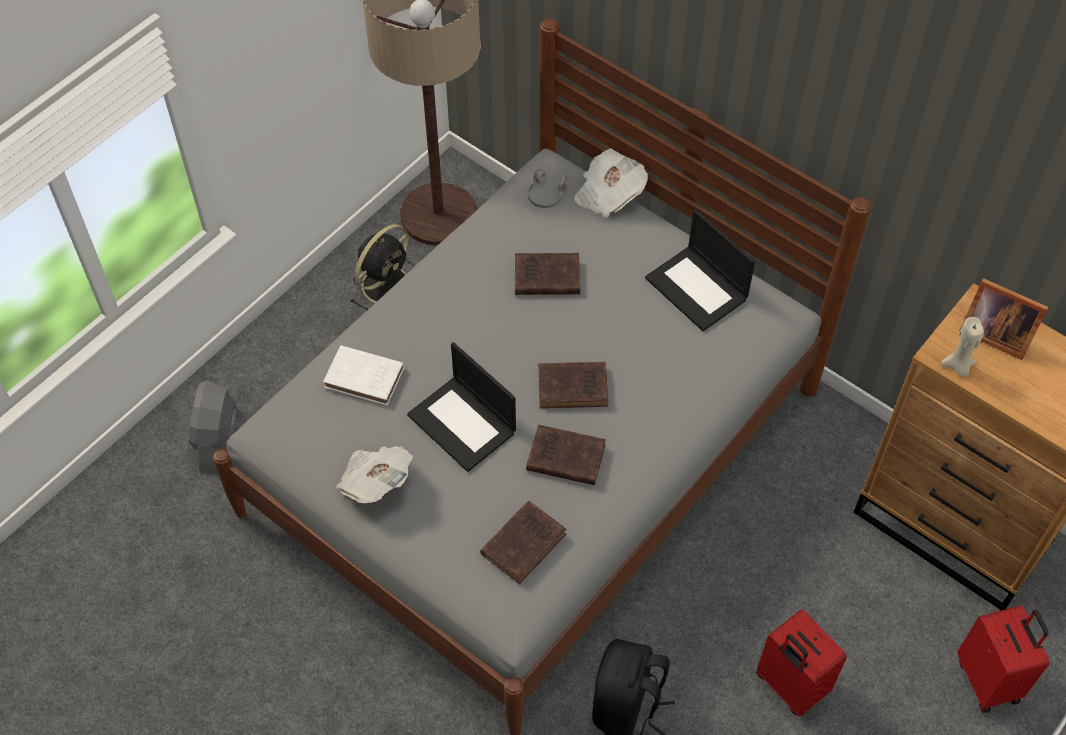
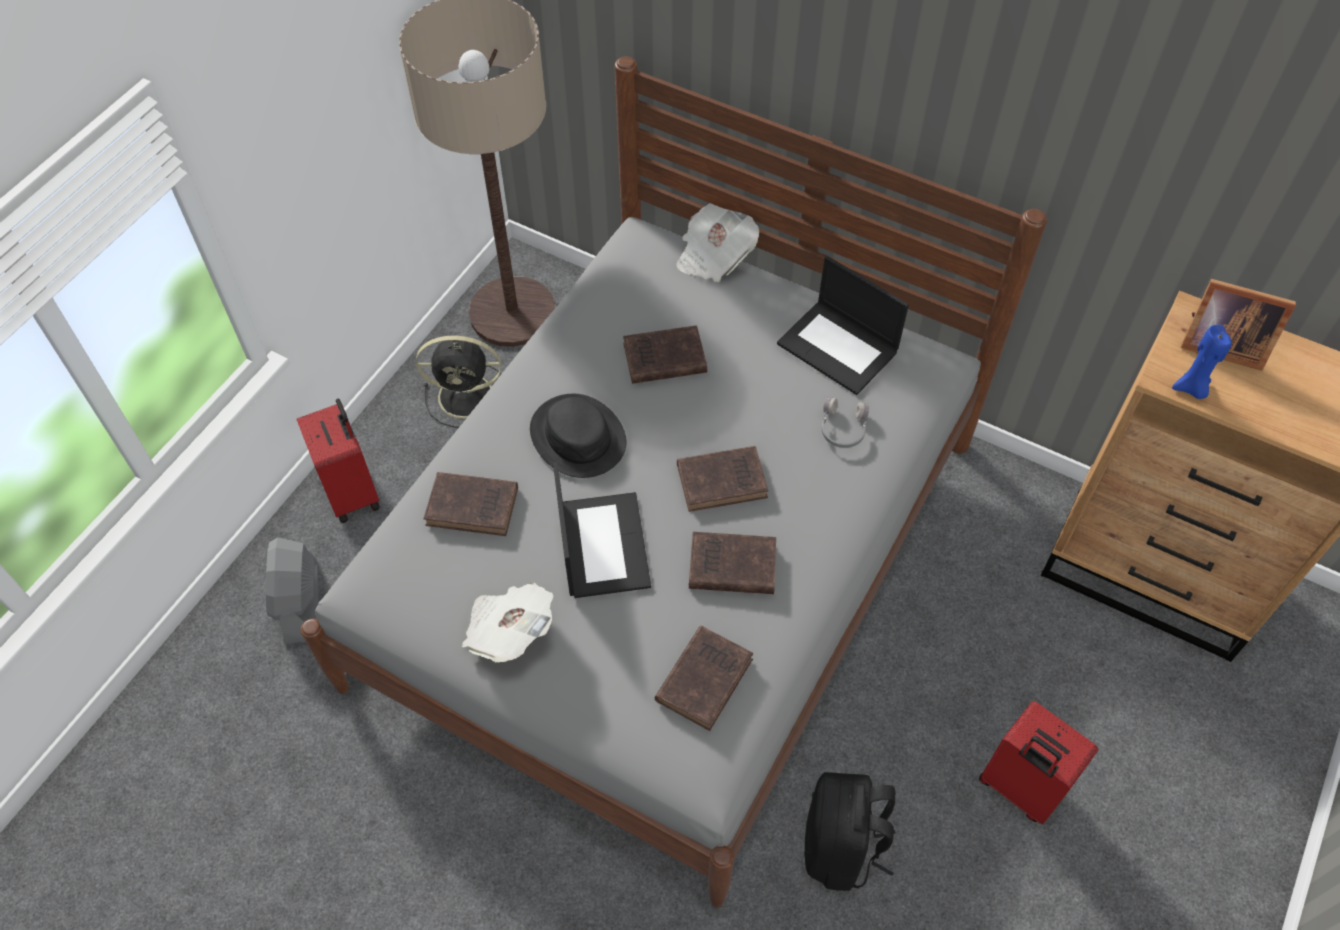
camera: 10 degrees left, 0 degrees up
(366, 378) = (475, 507): white book -> brown book
(387, 283) = (468, 396): black fan -> black fan turned 60 degrees clockwise
(461, 333) = (578, 437): none -> black hat
(463, 424) = (602, 544): laptop -> laptop turned 135 degrees counterclockwise
(546, 194) = (643, 266): grey headphones -> grey headphones (842, 428)
(958, 366) = (1191, 388): beige candle -> blue candle
(989, 680) = (1236, 742): red suitcase -> red suitcase (353, 492)

